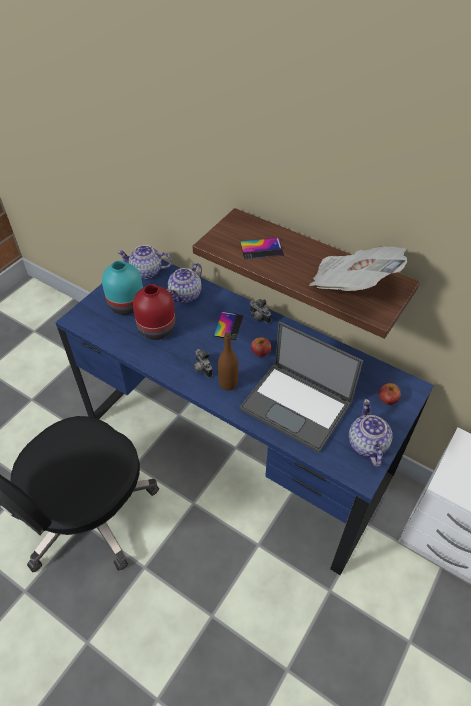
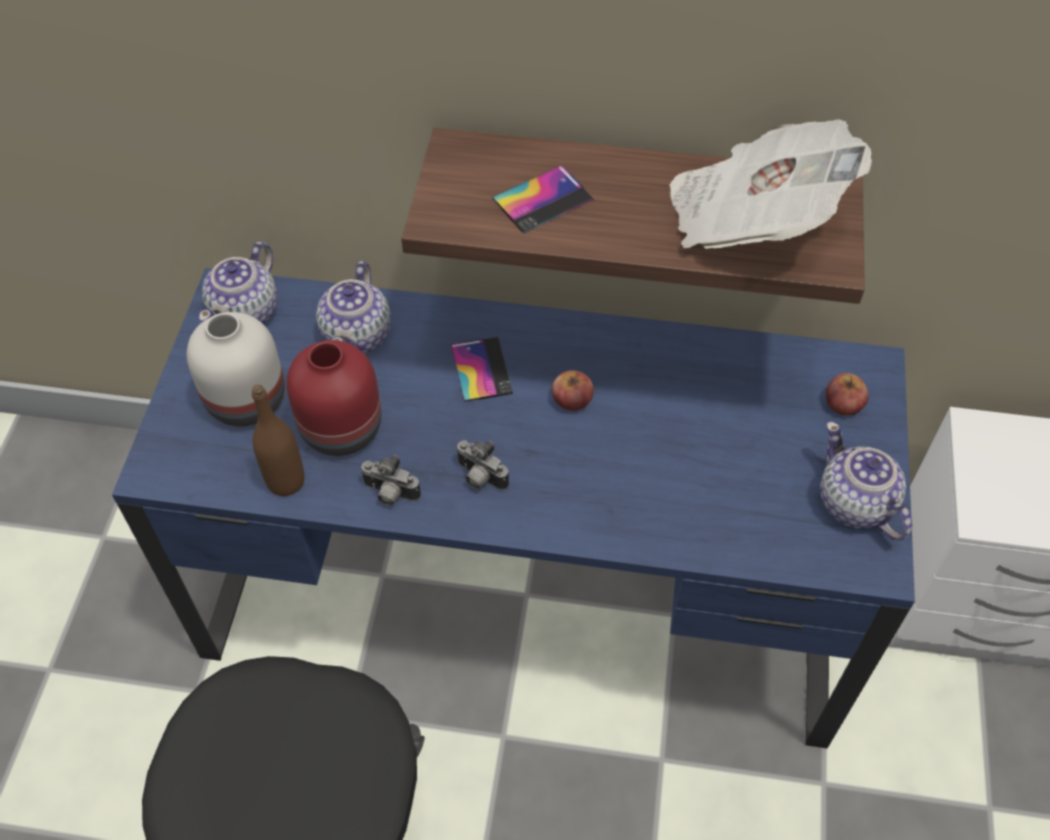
camera: 25 degrees left, 5 degrees up
(126, 304) = (245, 398): turquoise vase -> white vase
(147, 271) = (246, 312): teapot -> teapot turned 45 degrees counterclockwise
(228, 383) = (547, 487): brown bottle -> brown bottle (286, 481)
(258, 318) = (528, 332): camera -> camera (389, 494)
(297, 406) = (698, 480): laptop -> none

